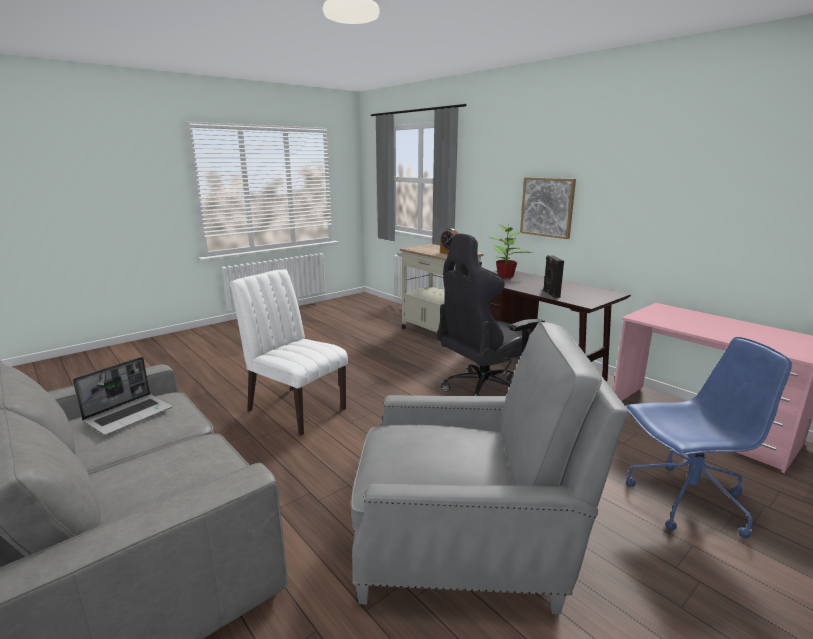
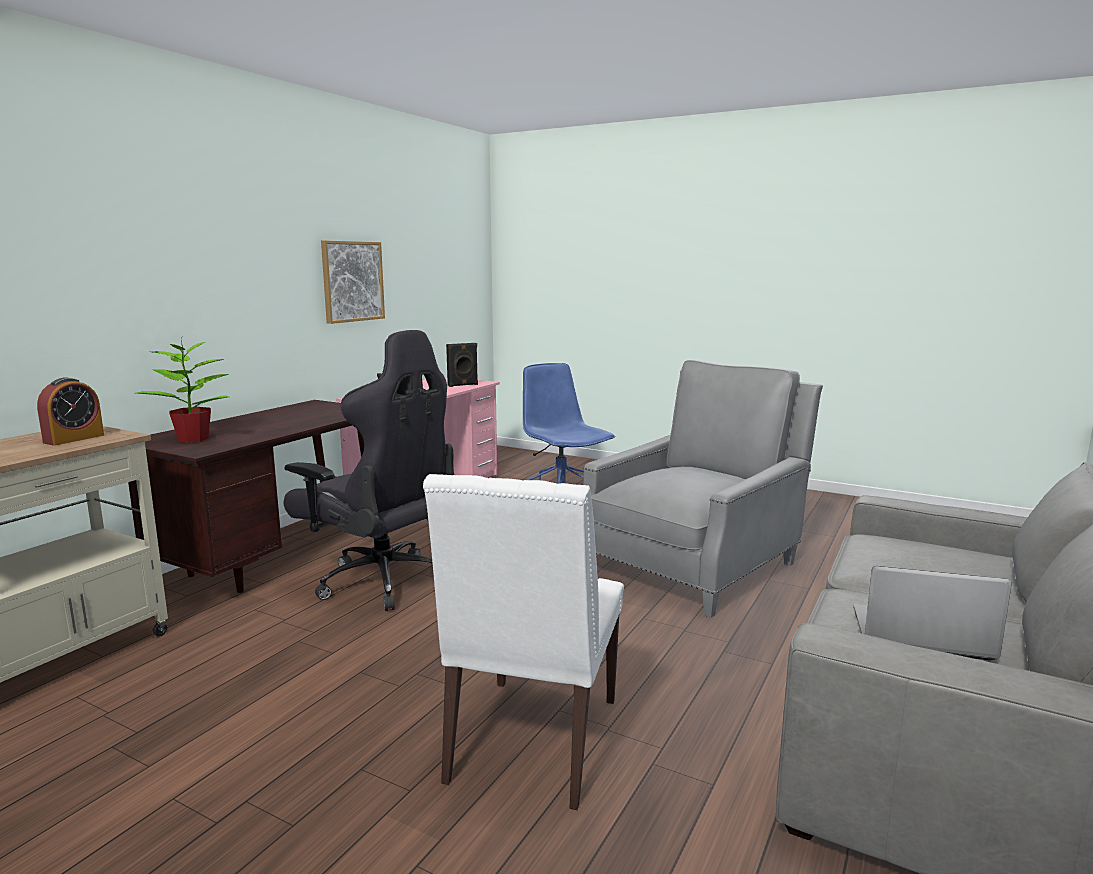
camera: 110 degrees left, 5 degrees down
(464, 539) = (692, 564): grey armchair -> grey armchair turned 60 degrees clockwise
(547, 207) = (169, 305): picture -> picture (352, 281)
(550, 294) = (322, 419): black speaker -> black speaker (463, 385)

